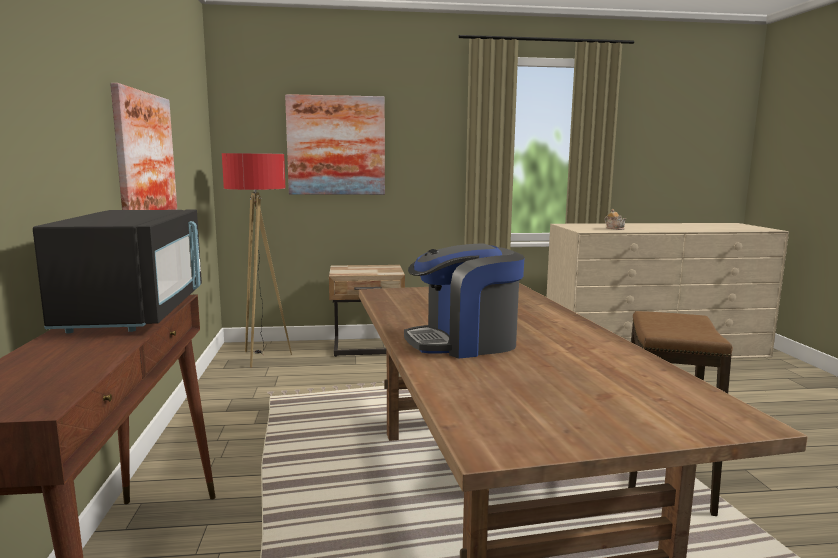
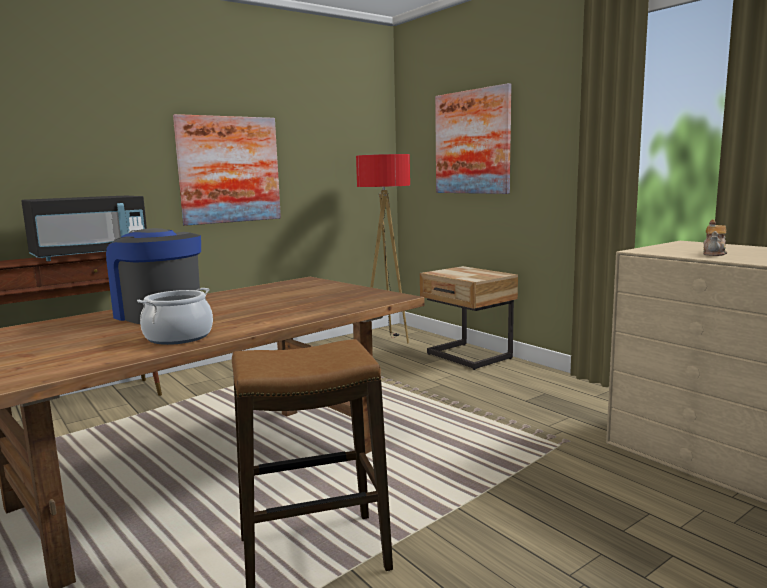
camera: 60 degrees right, 0 degrees up
(586, 344) = (179, 337): none -> cooking pot

